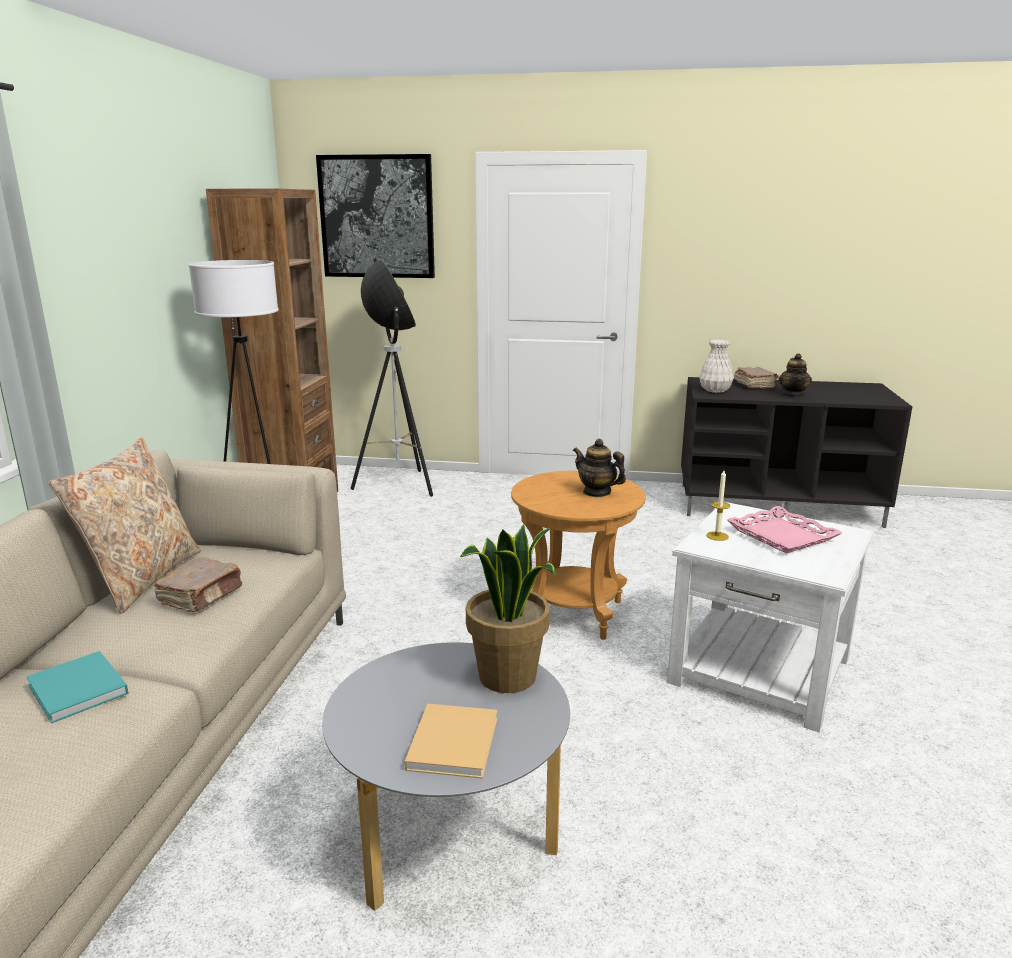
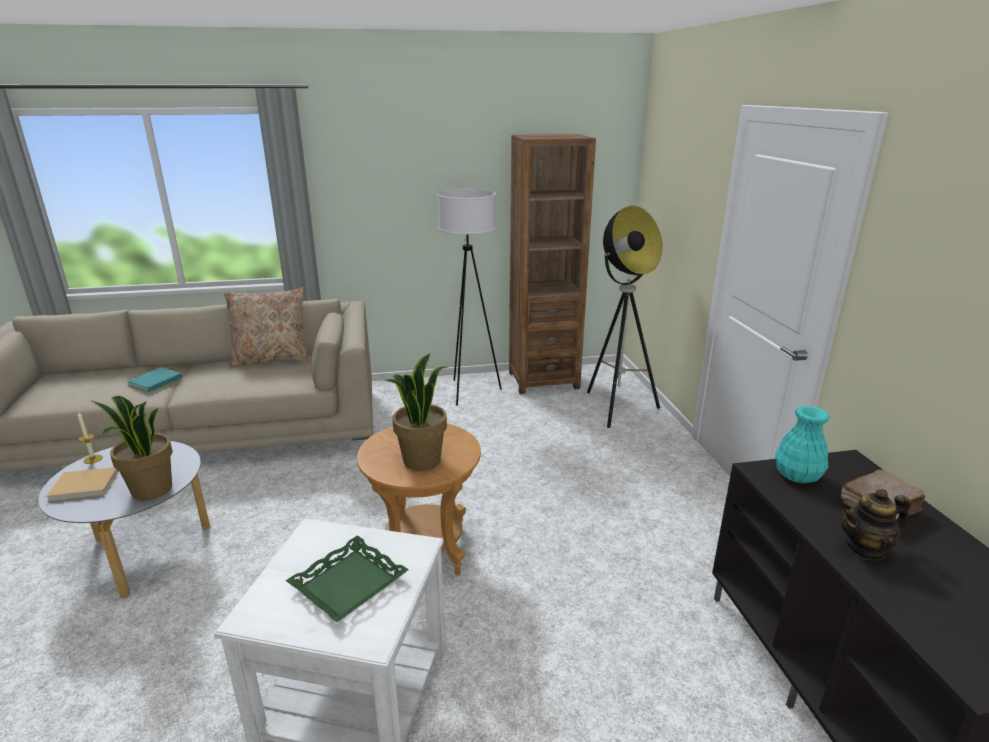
camera: 70 degrees right, 5 degrees up
(202, 596) = (248, 378): brown book -> none
(377, 217) = (679, 164): picture -> none
(597, 492) = (421, 460): teapot -> potted plant
(715, 390) = (797, 476): white vase -> turquoise vase
(717, 536) = (339, 540): candle -> candle (93, 459)
(782, 536) = (349, 584): pink tray -> green tray

